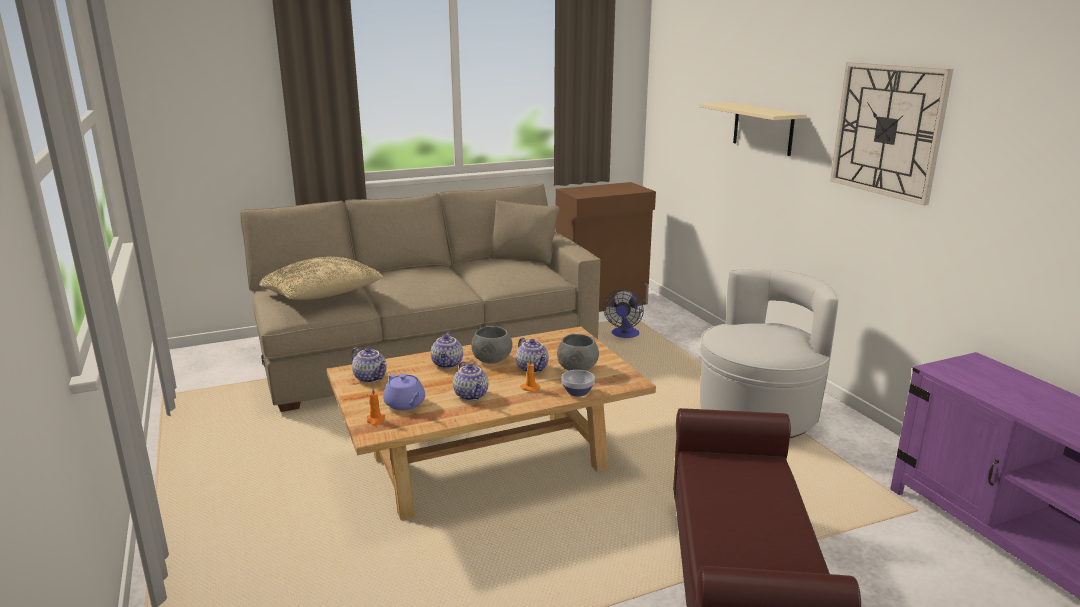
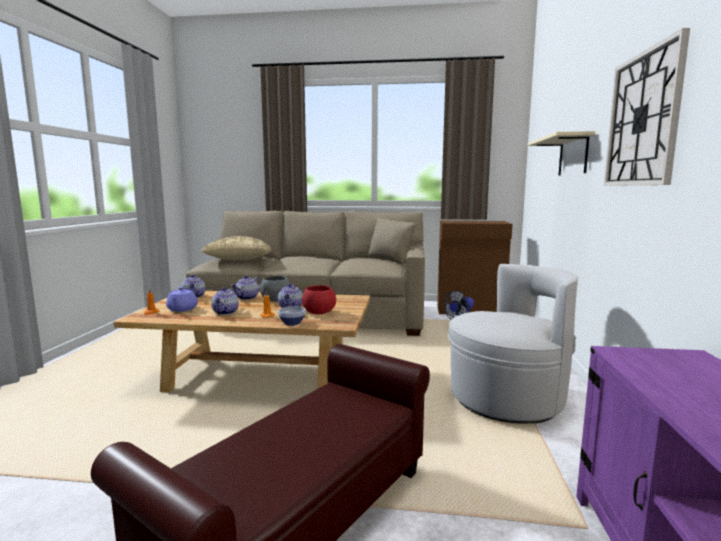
camera: 30 degrees right, 10 degrees down
(577, 369) = (318, 313): grey bowl -> red bowl

